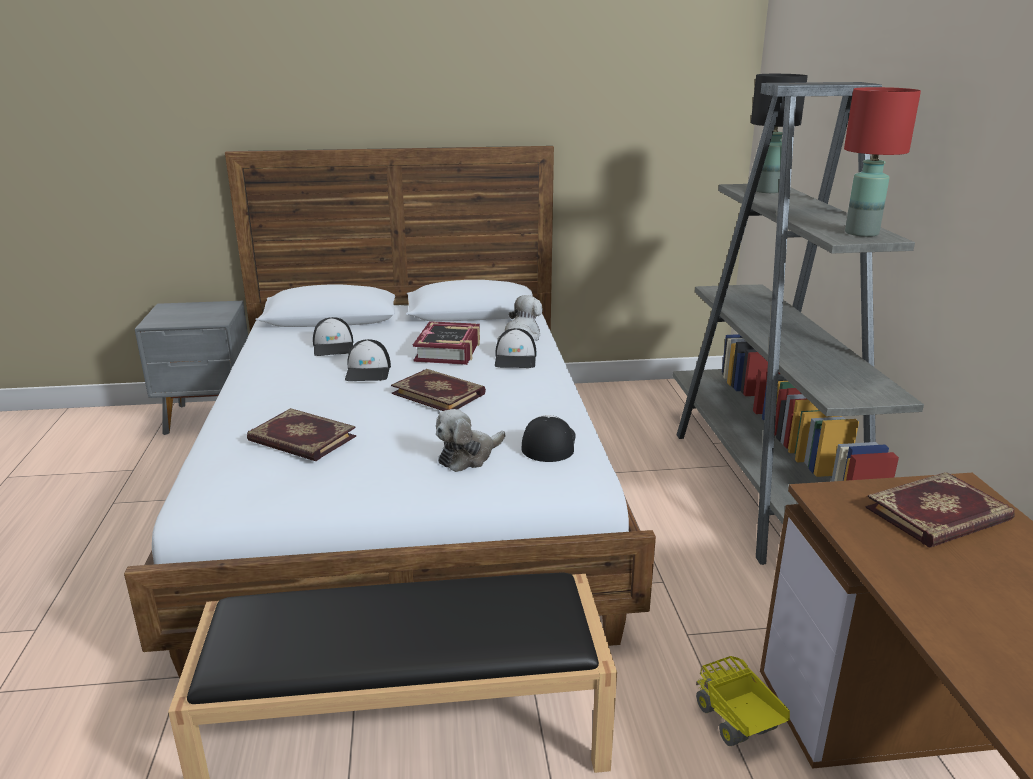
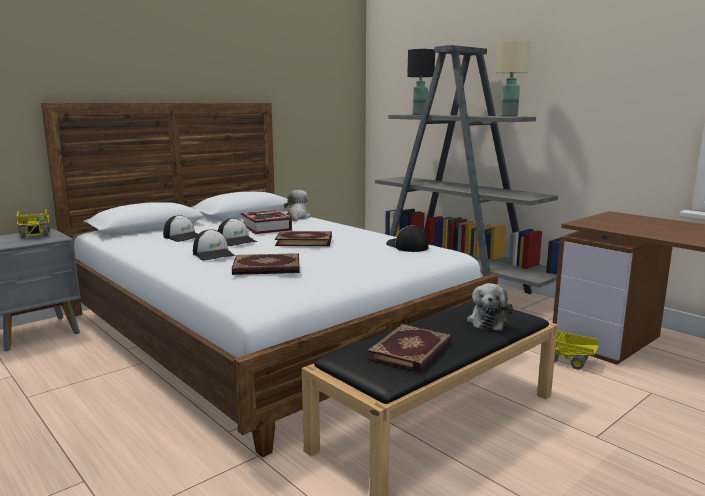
camera: 35 degrees left, 10 degrees down
(211, 308) = (35, 234): none -> toy truck
(468, 456) = (377, 257): plush toy -> plush toy (488, 321)
(516, 359) = (315, 224): cap -> cap (214, 254)
(860, 233) = (508, 116): red table lamp -> beige table lamp
(939, 515) = (626, 221): book -> book (412, 351)

